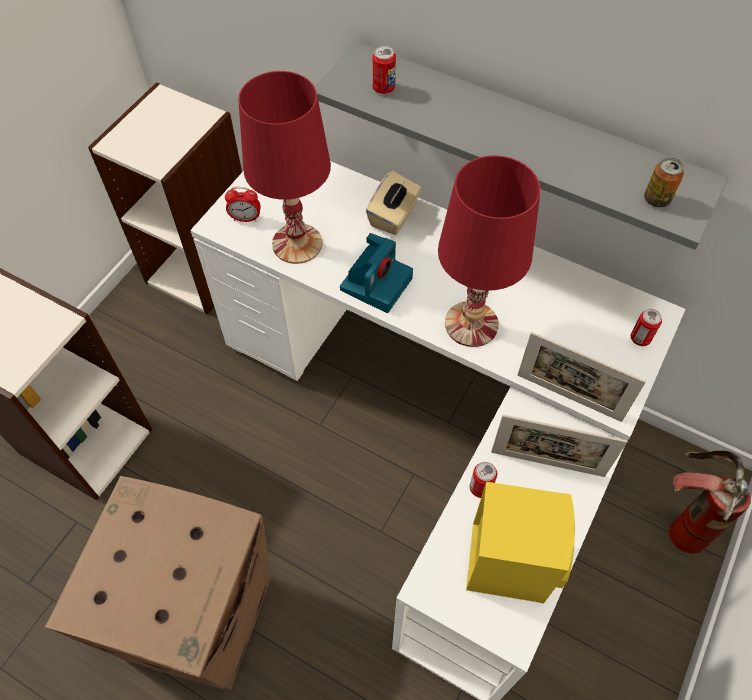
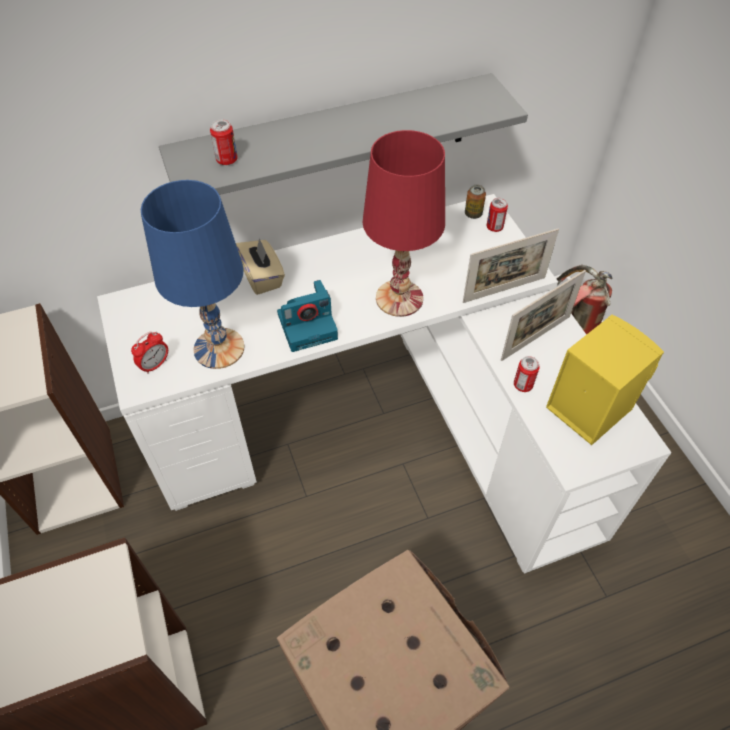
camera: 50 degrees left, 5 degrees down
(297, 243) = (218, 348): red table lamp -> blue table lamp
(376, 282) = (308, 325): camera -> camera turned 90 degrees clockwise
(656, 199) = (477, 108): can -> can (473, 214)

